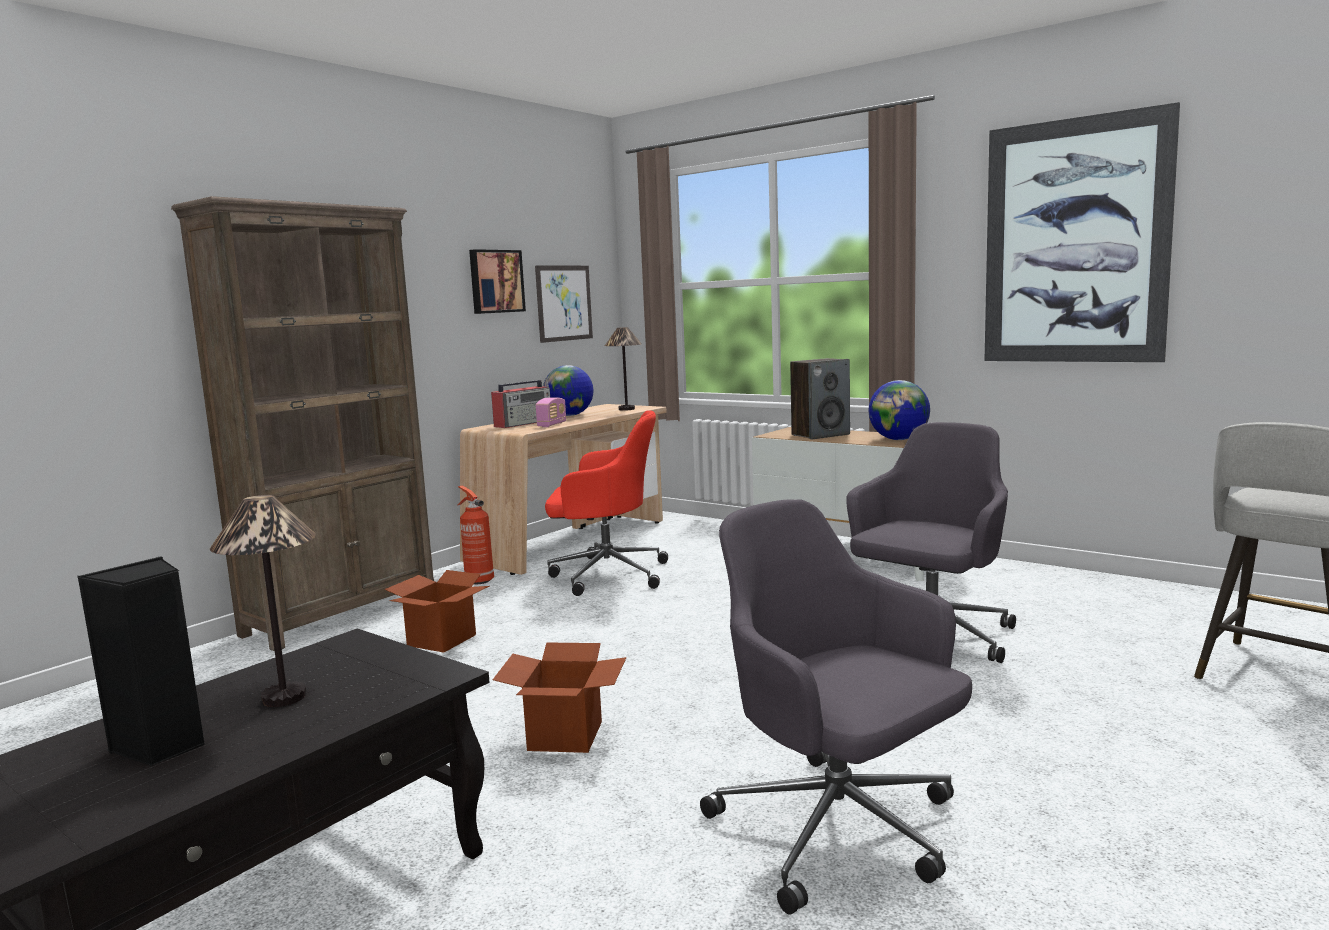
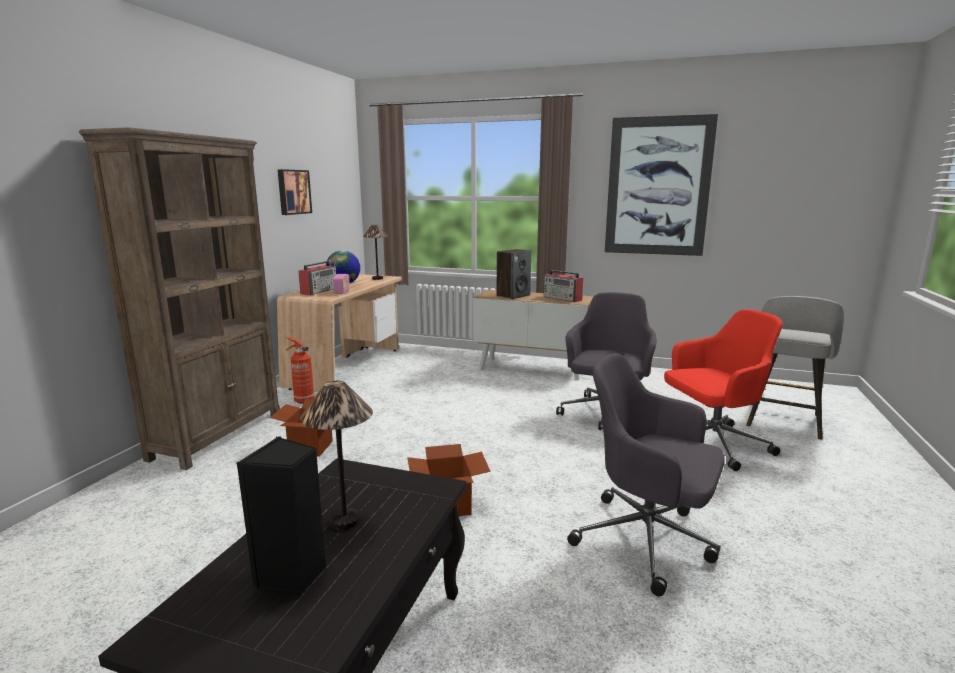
camera: 20 degrees left, 5 degrees up
(564, 303) = (331, 207): picture -> none
(606, 574) = (389, 389): red office chair -> red office chair (711, 443)
(899, 439) = (562, 298): globe -> radio

